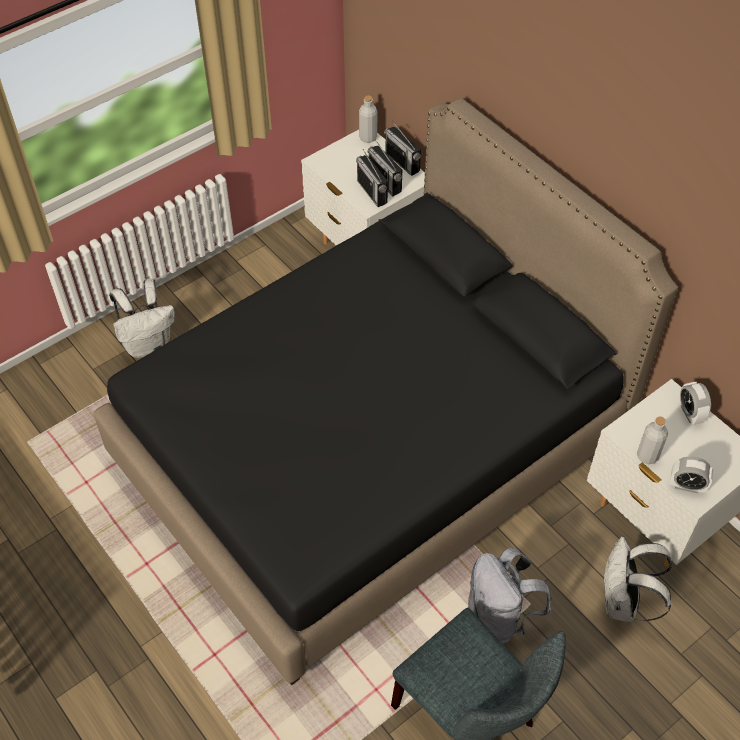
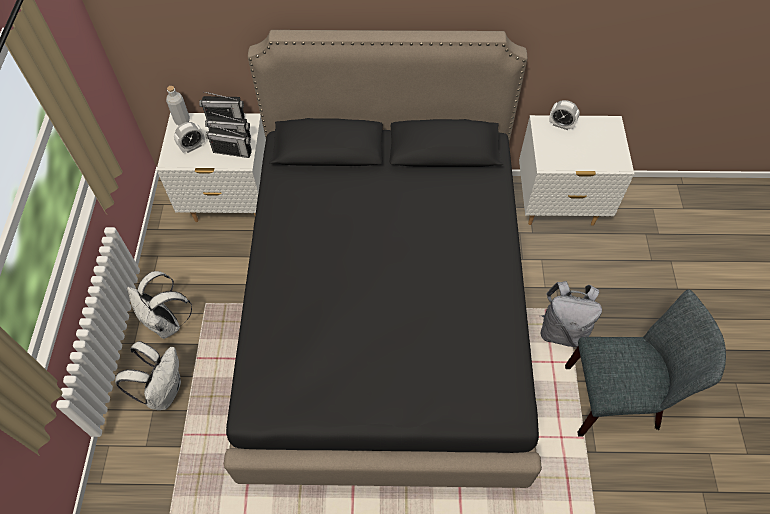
camera: 50 degrees left, 5 degrees up
(623, 603) = (600, 263): white backpack -> white backpack (167, 323)
(647, 455) = (573, 165): grey bottle -> none
(686, 486) = (608, 163): alarm clock -> alarm clock (192, 146)

